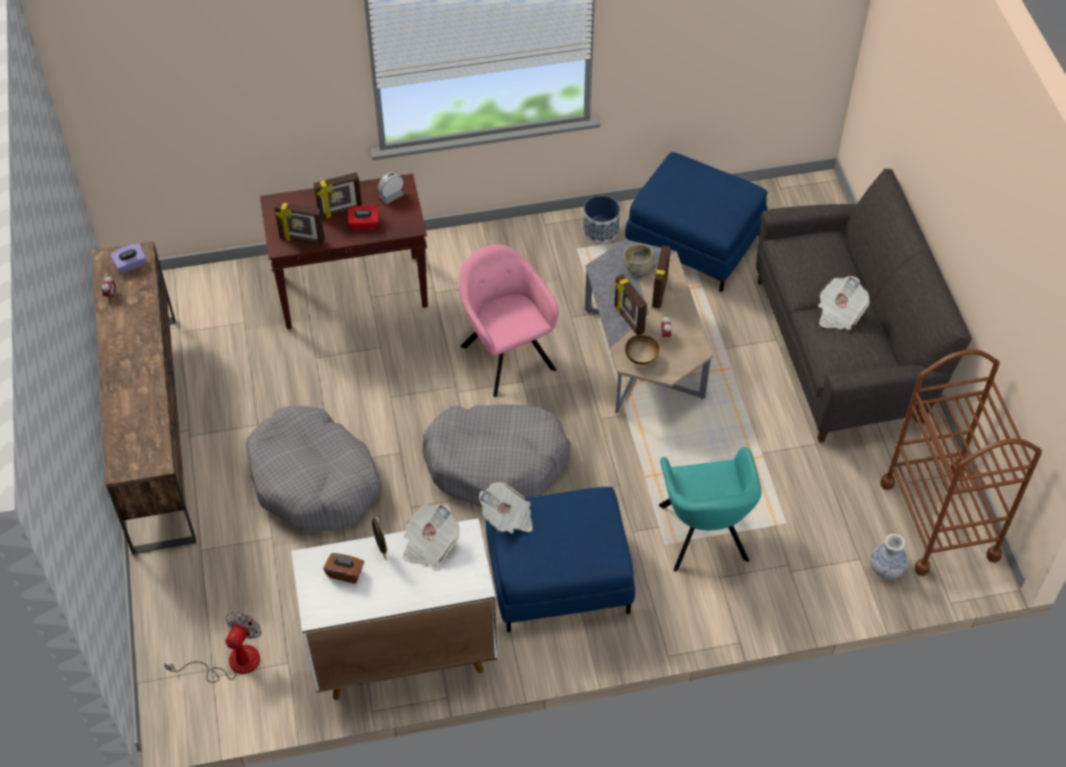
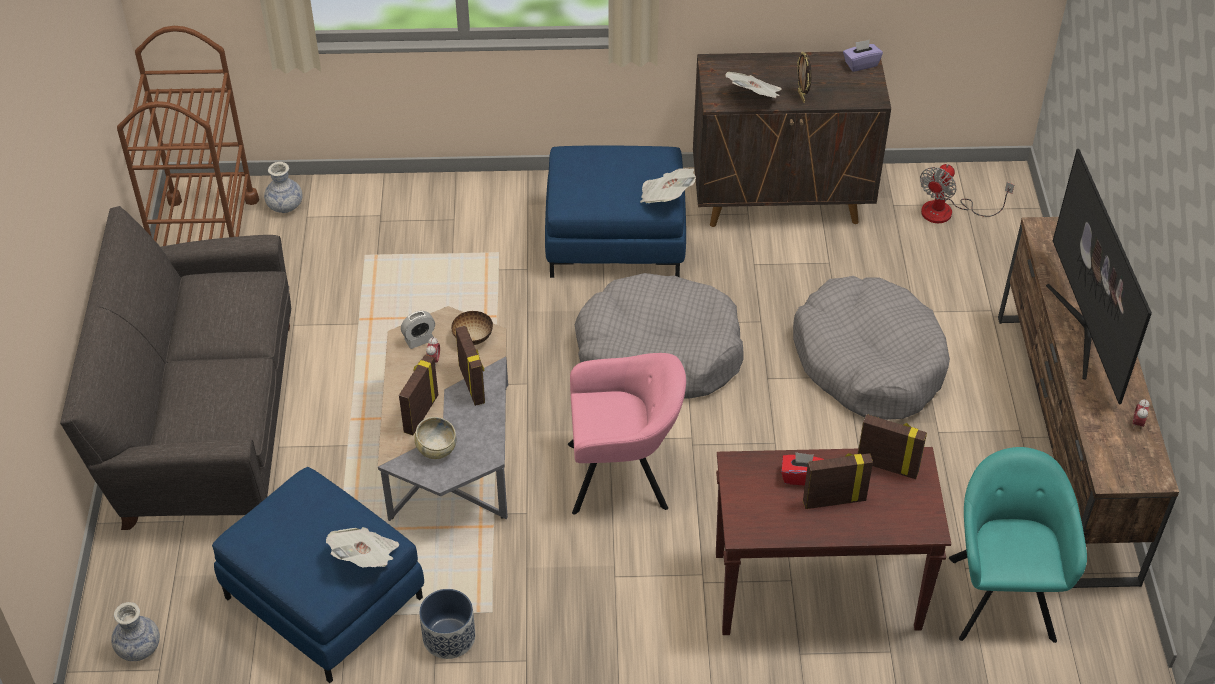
camera: 170 degrees left, 5 degrees down
(130, 265) = (1120, 461): purple tissue box -> purple tissue box (861, 64)
(136, 368) = (1085, 329): none -> television
(345, 573) = (838, 85): brown tissue box -> none
(391, 196) = (760, 515): alarm clock -> alarm clock (419, 340)
(401, 653) = (782, 199): white cabinet -> brown cabinet
(506, 354) = (623, 475): pink armchair -> pink armchair turned 75 degrees counterclockwise
(704, 536) = (455, 255): turquoise armchair -> turquoise armchair (1001, 593)
(801, 198) = (139, 648): none -> vase
(839, 313) = (221, 328): newspaper -> newspaper (366, 557)

